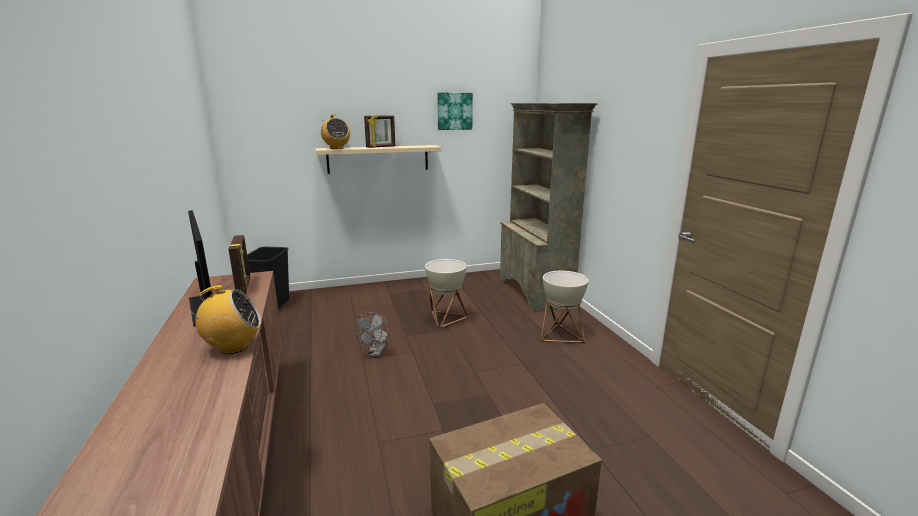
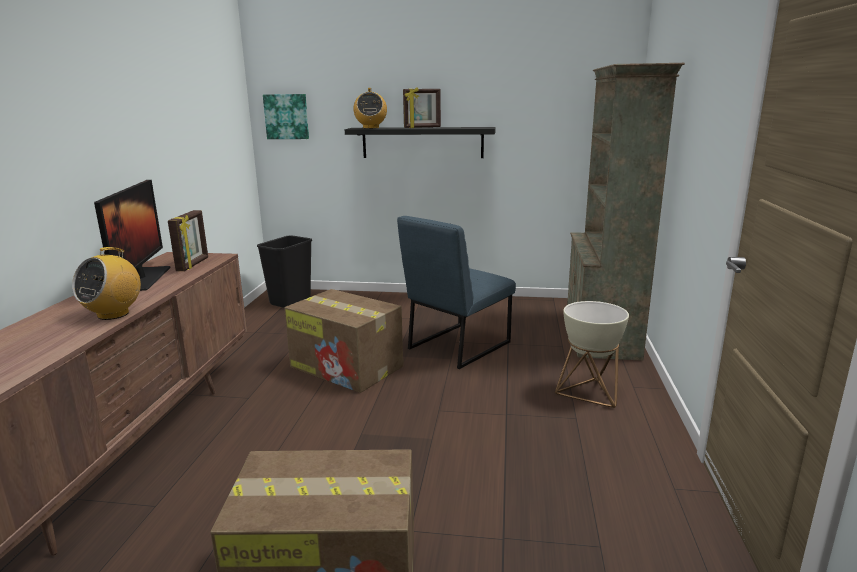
camera: 25 degrees right, 0 degrees up
(233, 347) = (113, 314): radio -> radio turned 105 degrees clockwise
(375, 353) = (348, 367): grey fan -> cardboard box
(378, 159) = (422, 142): beige shelf -> black shelf
(445, 319) = (456, 346): planter -> blue chair
(454, 111) = (522, 83): picture -> picture (287, 116)

